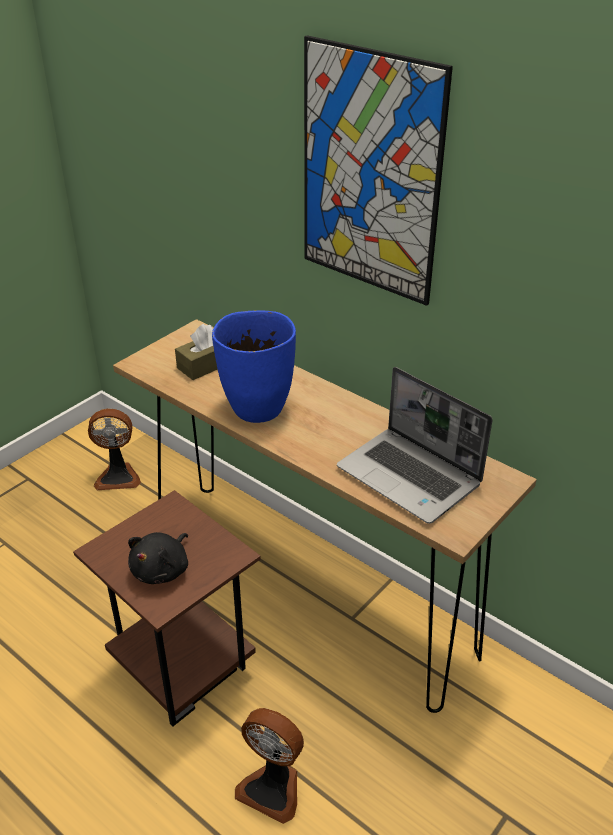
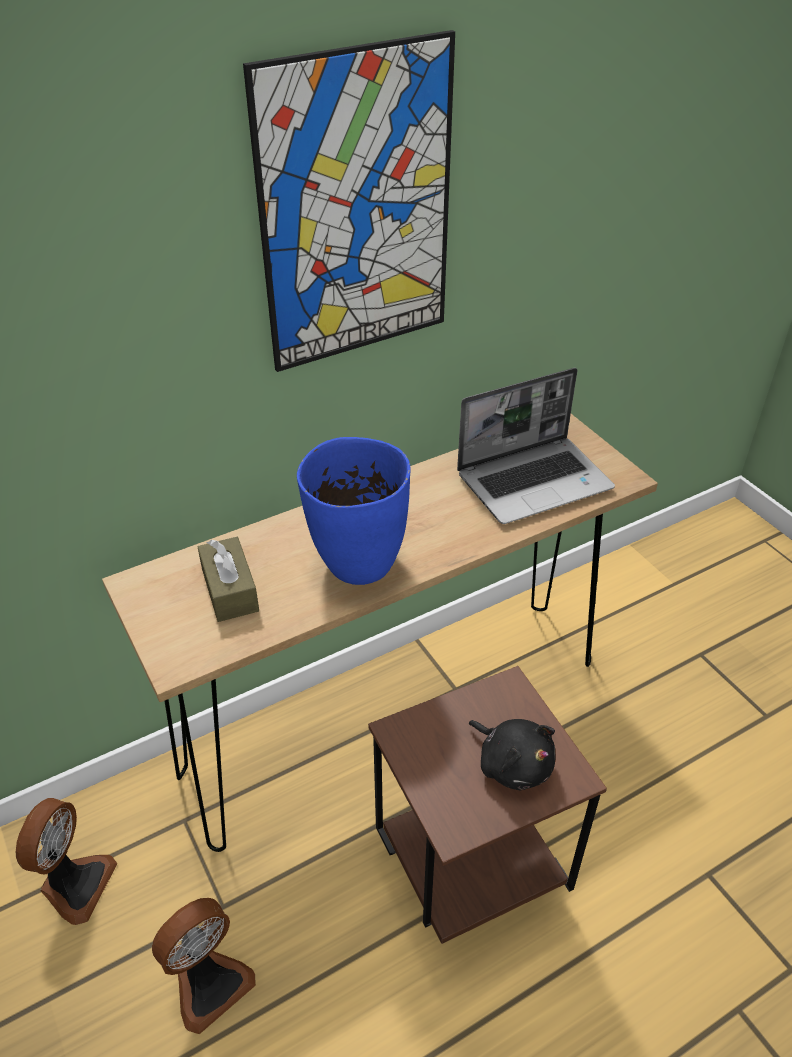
camera: 70 degrees left, 5 degrees up
(272, 788) = (643, 821): fan -> fan (209, 983)

